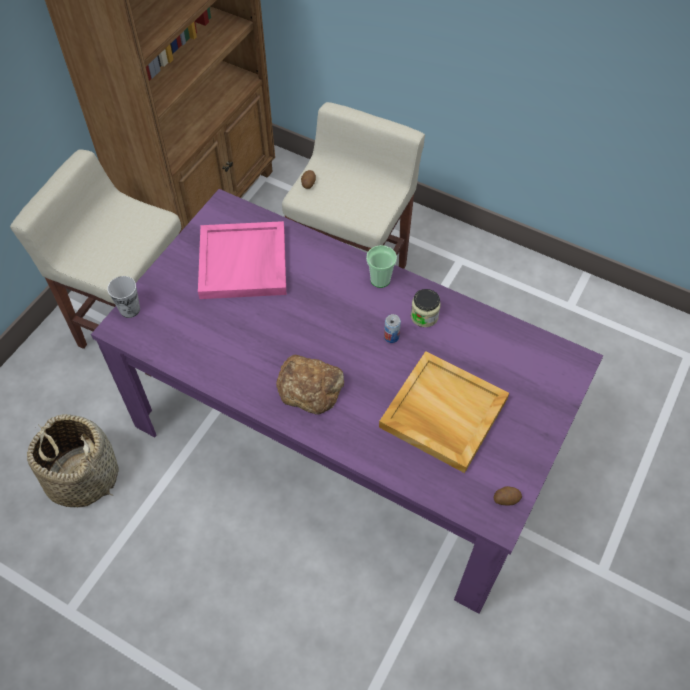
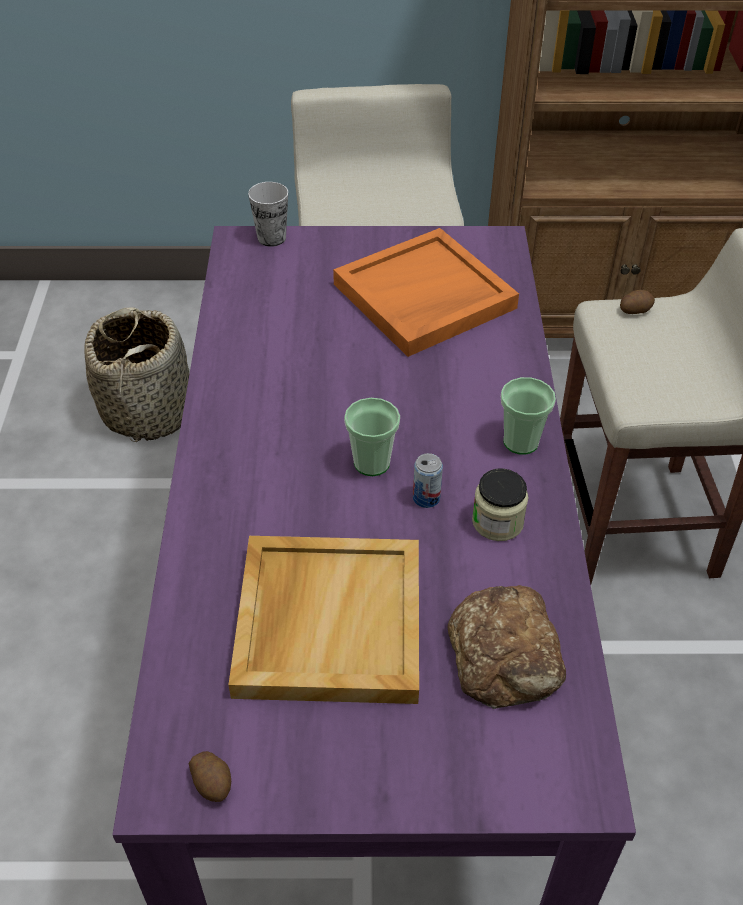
camera: 60 degrees right, 10 degrees down
(244, 263) = (424, 297): pink tray -> orange tray
(310, 387) = (271, 445): bread -> bread (506, 654)
(353, 348) = (372, 463): none -> cup

